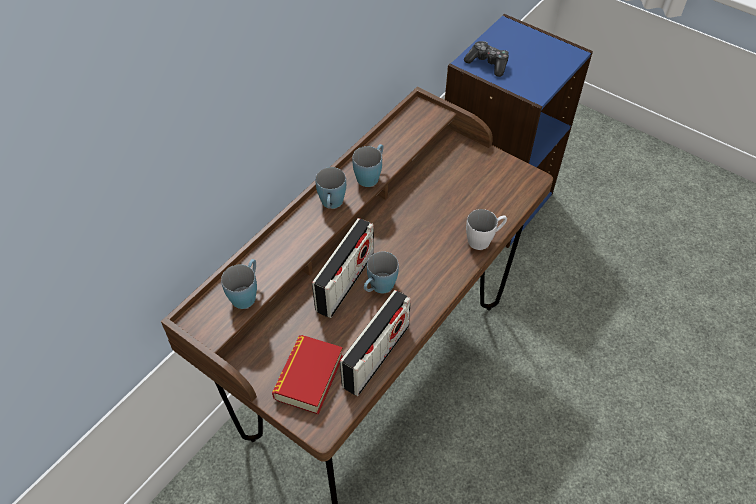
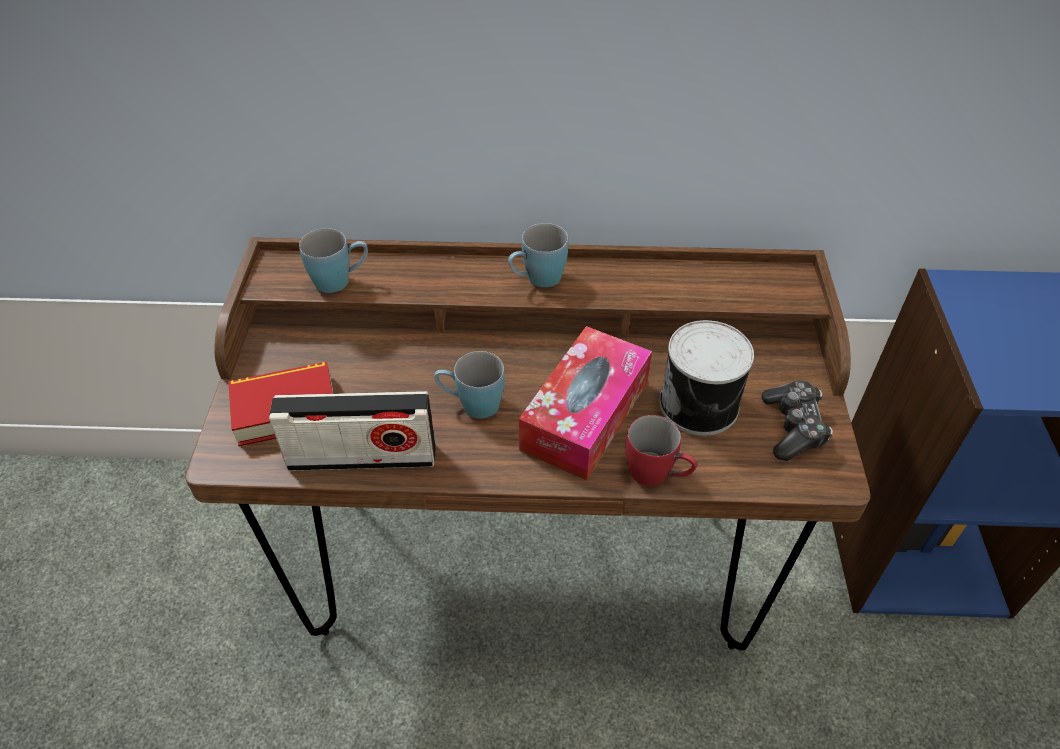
camera: 55 degrees right, 5 degrees down
(345, 282) = (453, 368): radio -> none
(370, 175) = (620, 288): blue mug -> none
(426, 245) = (585, 415): none -> tissue box
(456, 197) = (701, 404): none -> can
(484, 239) = (657, 474): white mug -> red mug
(487, 63) = (981, 305): game controller -> game controller (793, 427)

